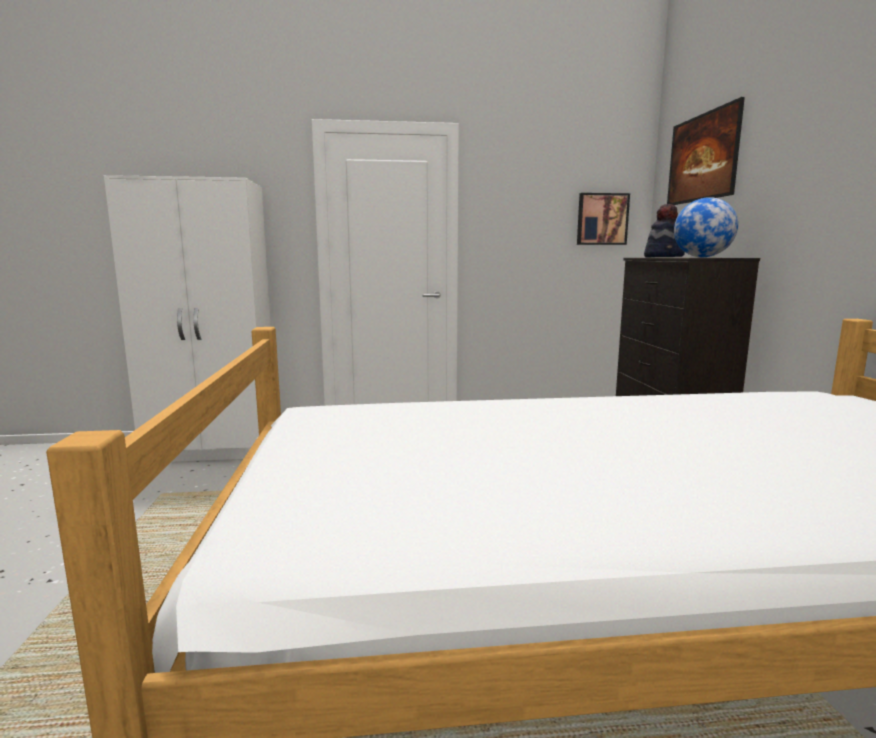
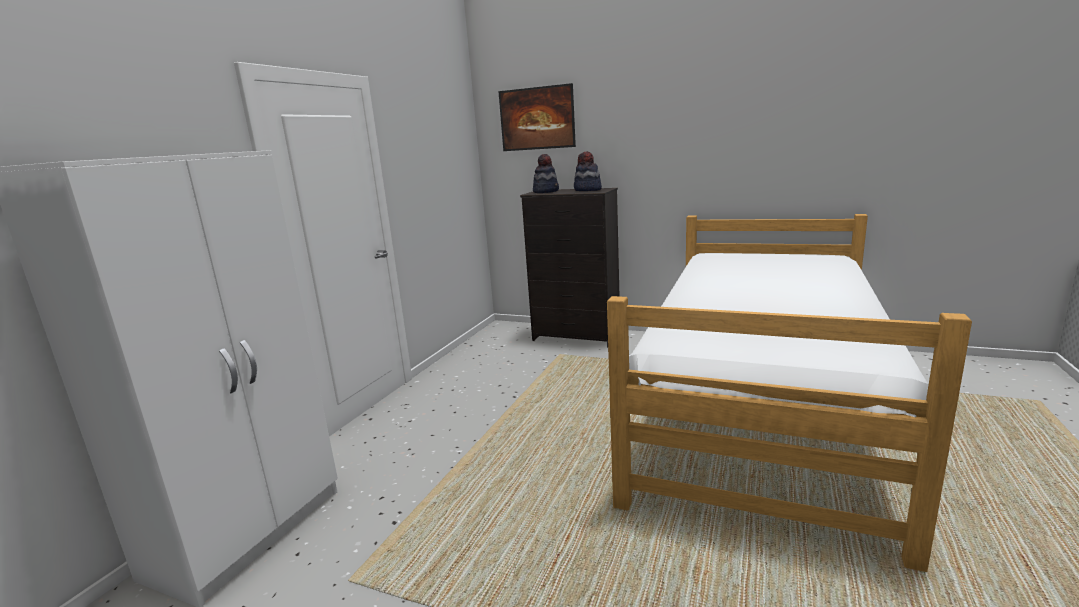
camera: 60 degrees left, 5 degrees up
(602, 219) = (459, 163): picture -> none
(702, 257) = (587, 190): globe -> hat

